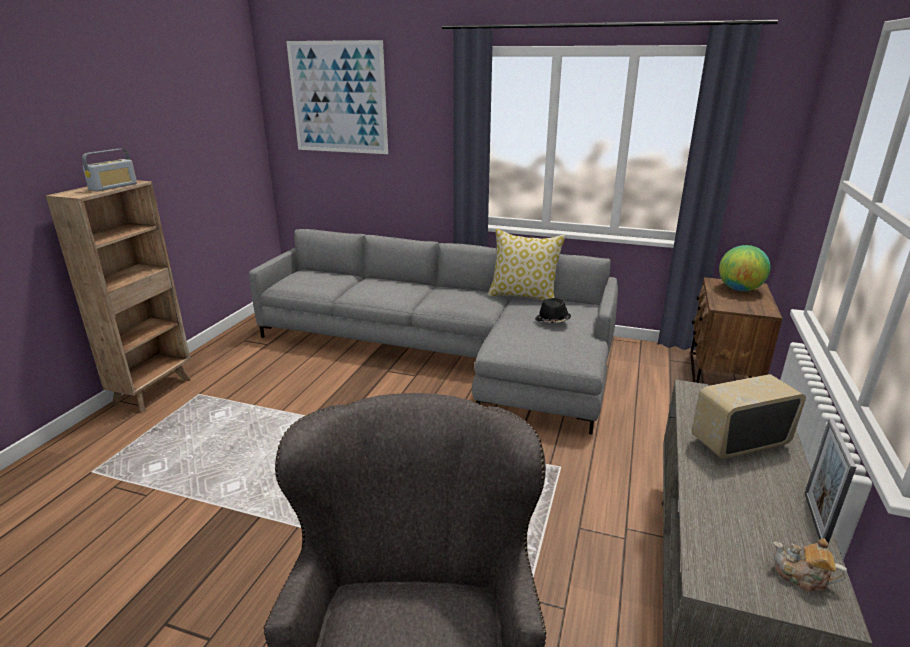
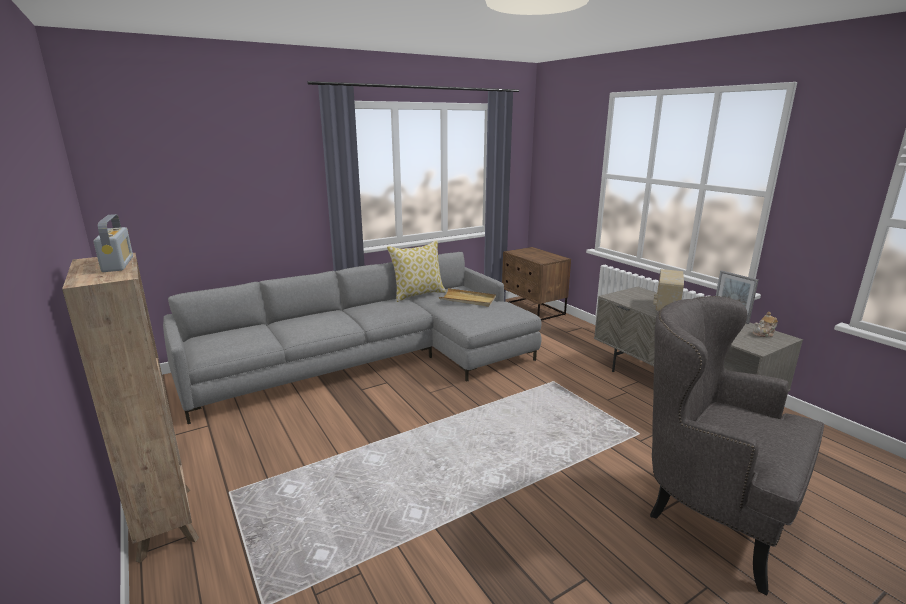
camera: 50 degrees left, 5 degrees down
(338, 98) = (187, 149): picture -> none
(552, 321) = (468, 300): black hat -> beige tray
(739, 289) = (529, 252): globe -> none

